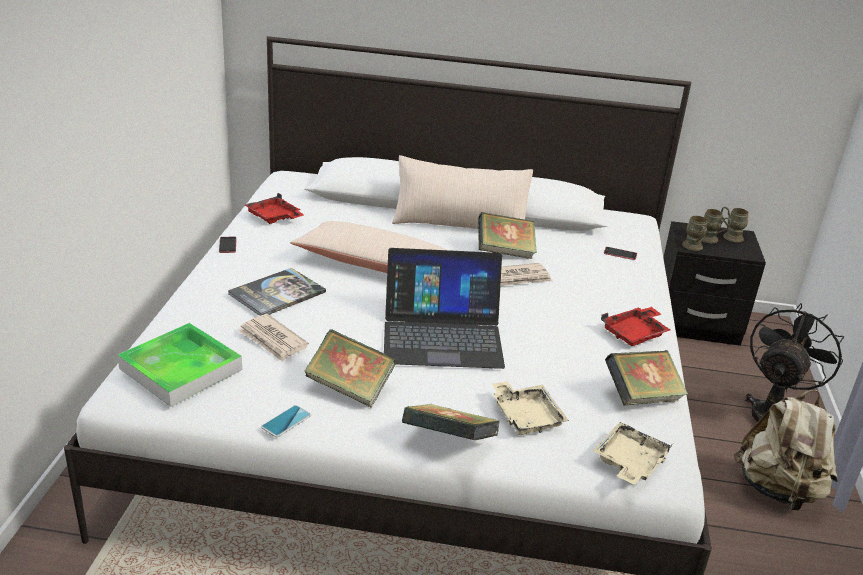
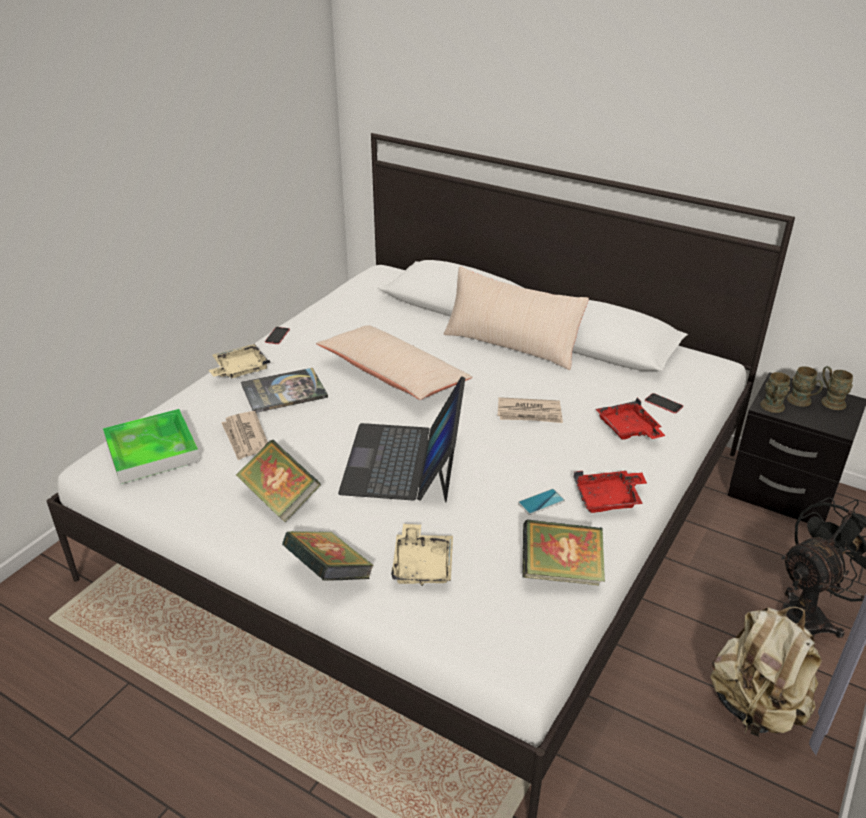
camera: 25 degrees right, 5 degrees up
(274, 217) = (337, 313): red tray -> red tray (628, 429)
(286, 421) = (203, 519): phone -> phone (541, 502)
(442, 335) = (404, 462): laptop -> laptop turned 75 degrees clockwise
(505, 252) = (536, 382): book -> none
(629, 463) = (491, 640): beige tray -> beige tray (239, 369)

